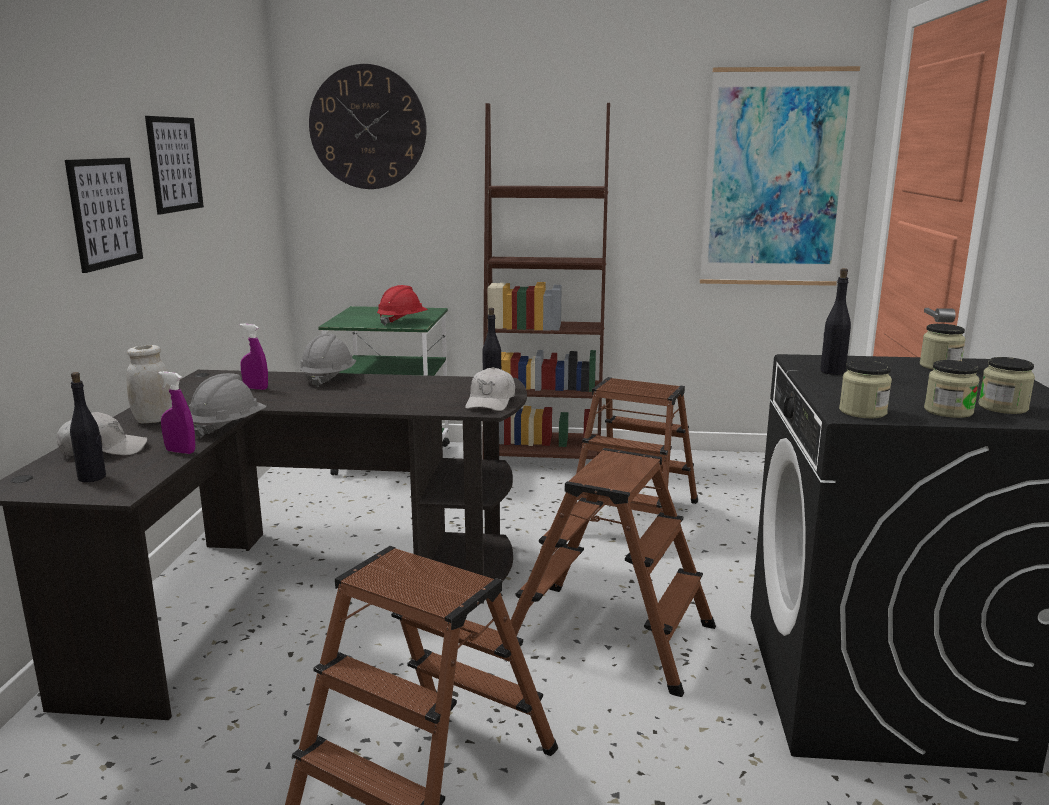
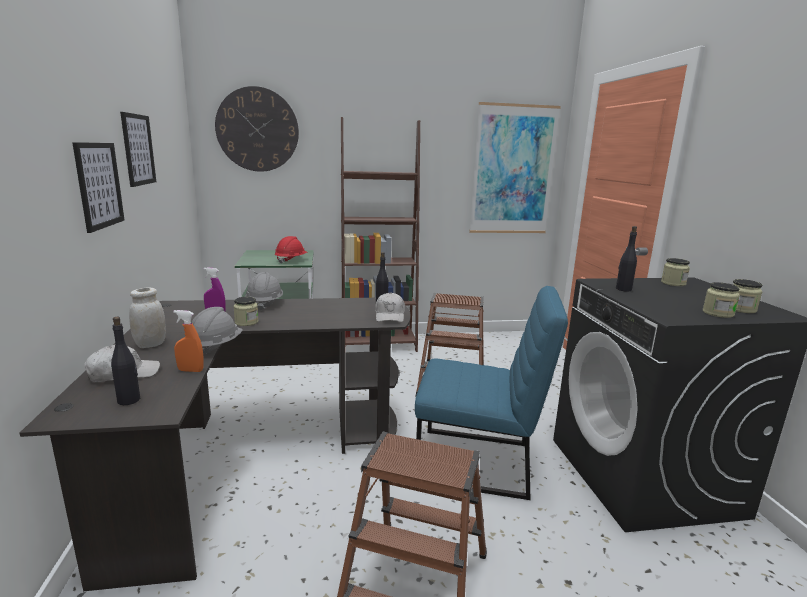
camera: 15 degrees left, 0 degrees up
(180, 451) = (190, 370): purple spray bottle -> orange spray bottle
(609, 636) = (478, 463): brown step ladder -> blue chair
(862, 412) = (675, 316): jar -> jar (246, 322)

